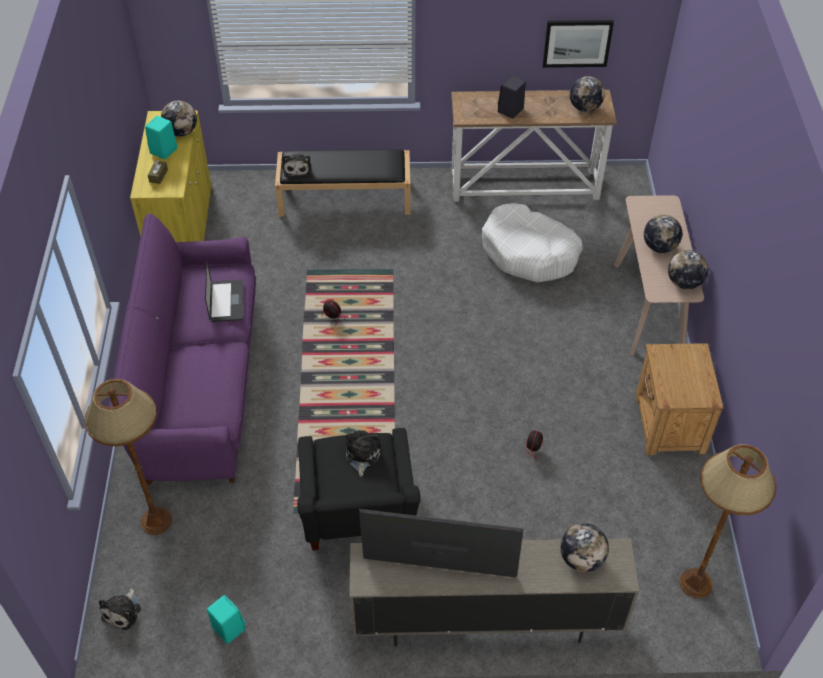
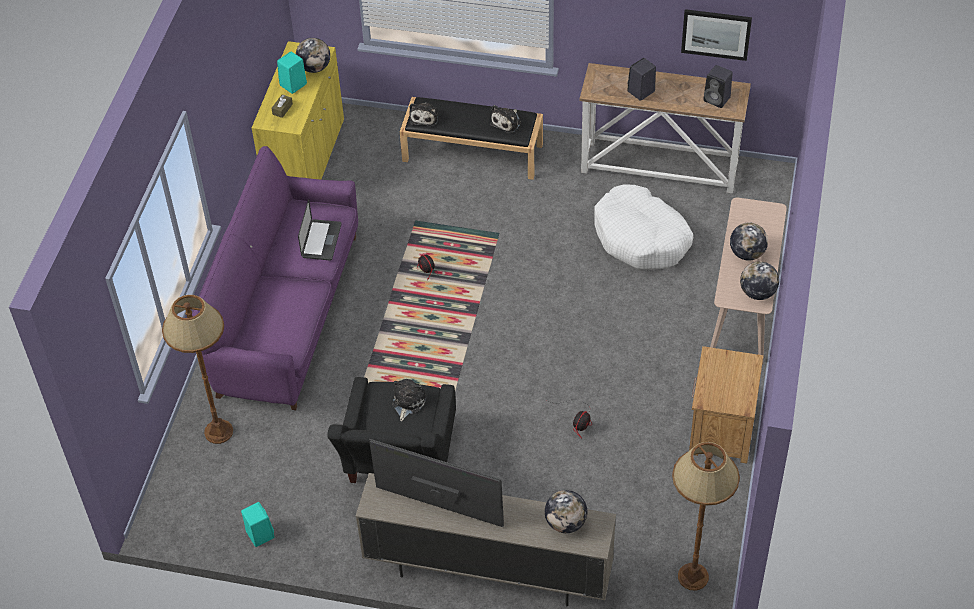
camera: 15 degrees right, 0 degrees up
(123, 611) = (173, 503): plush toy -> plush toy (507, 122)
(585, 107) = (717, 99): globe -> black speaker

